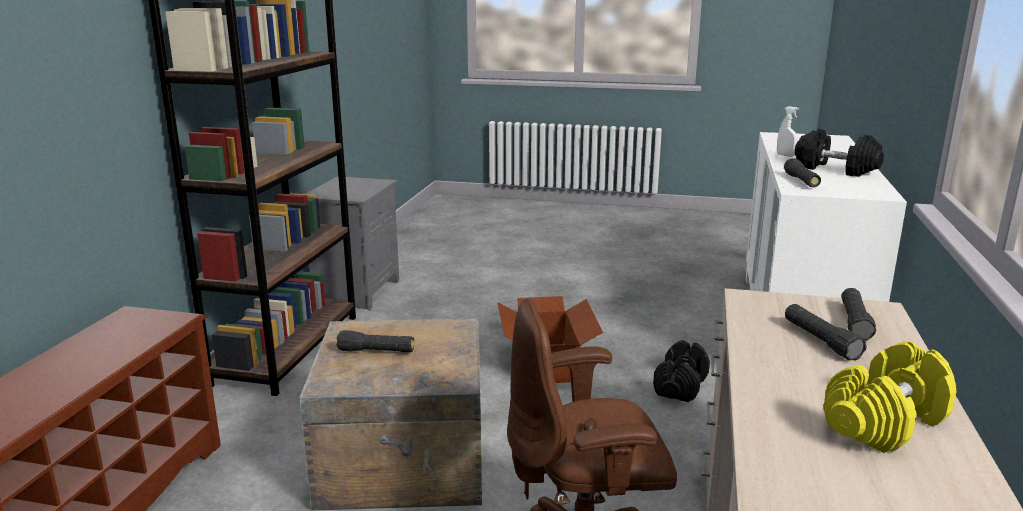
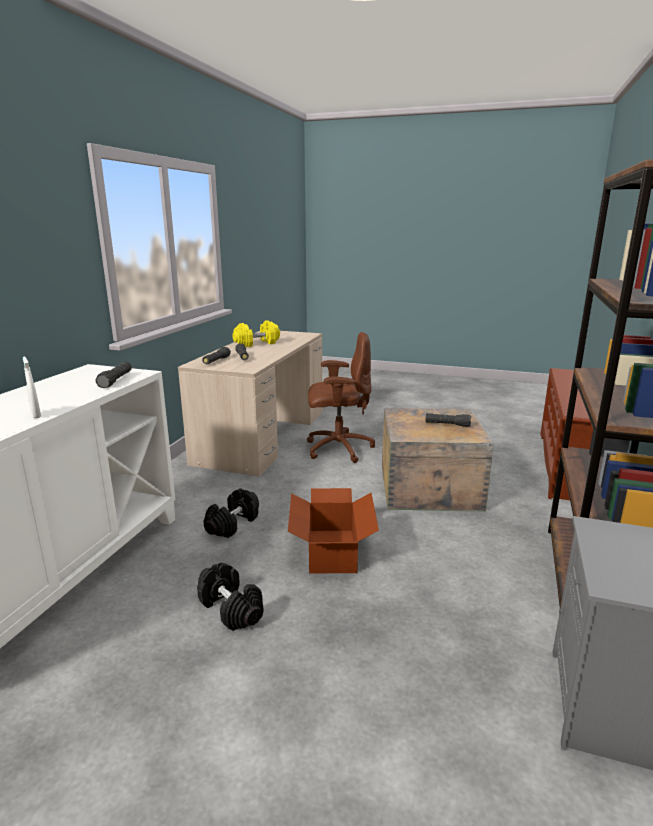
camera: 175 degrees left, 0 degrees up
(835, 169) = (46, 393): black dumbbell -> black dumbbell (231, 609)

